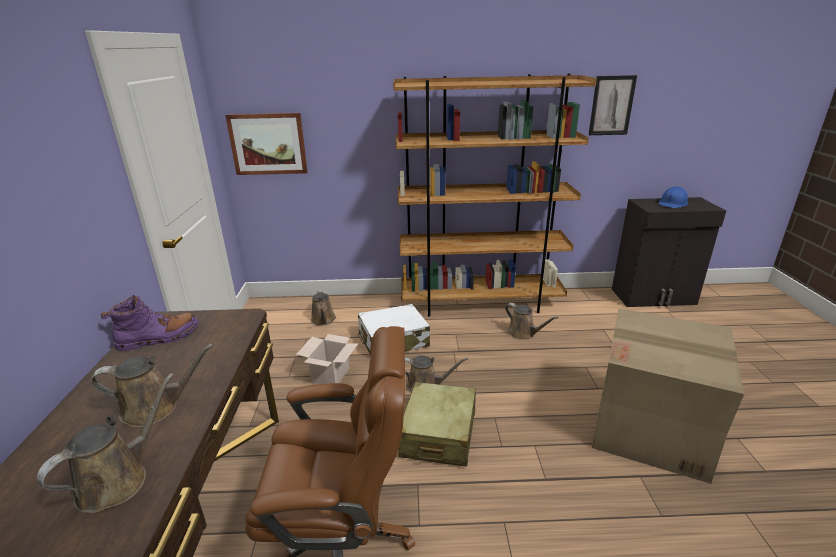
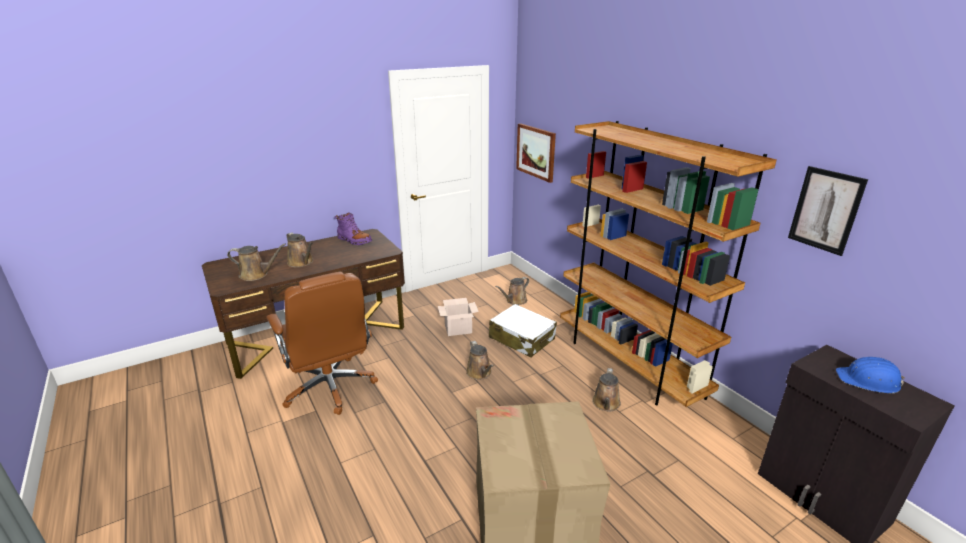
camera: 60 degrees right, 0 degrees up
(438, 434) = (435, 395): beige suitcase -> none

